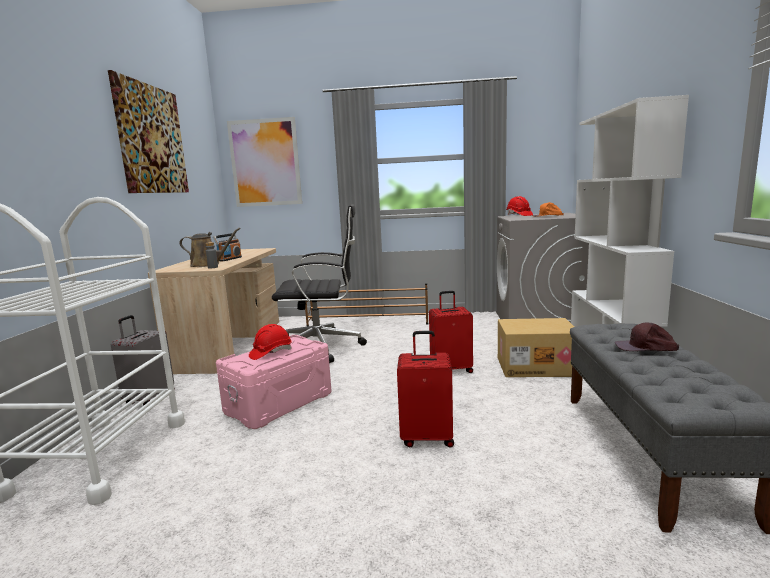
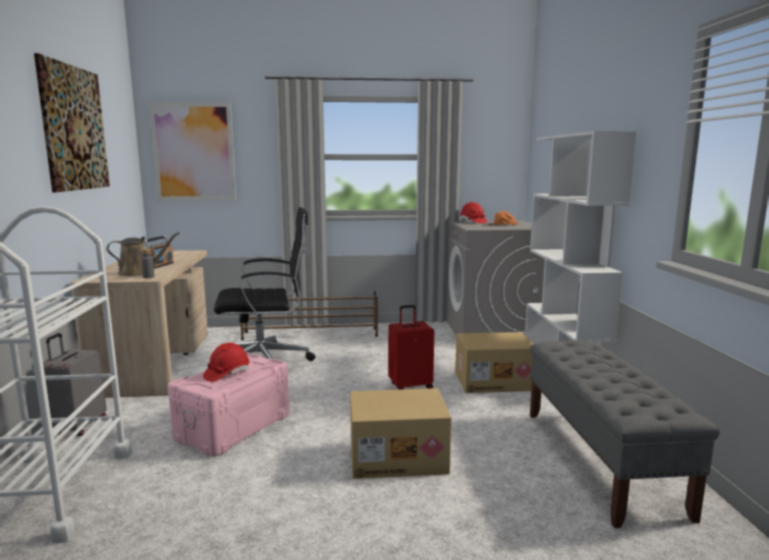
camera: 10 degrees left, 0 degrees up
(427, 437) = (398, 456): red suitcase -> cardboard box
(645, 347) = (599, 365): brown cap -> none

